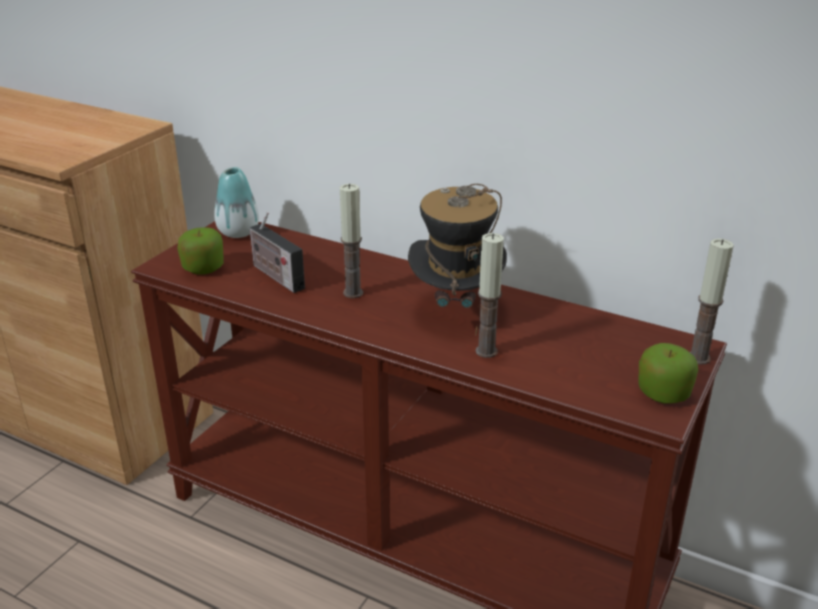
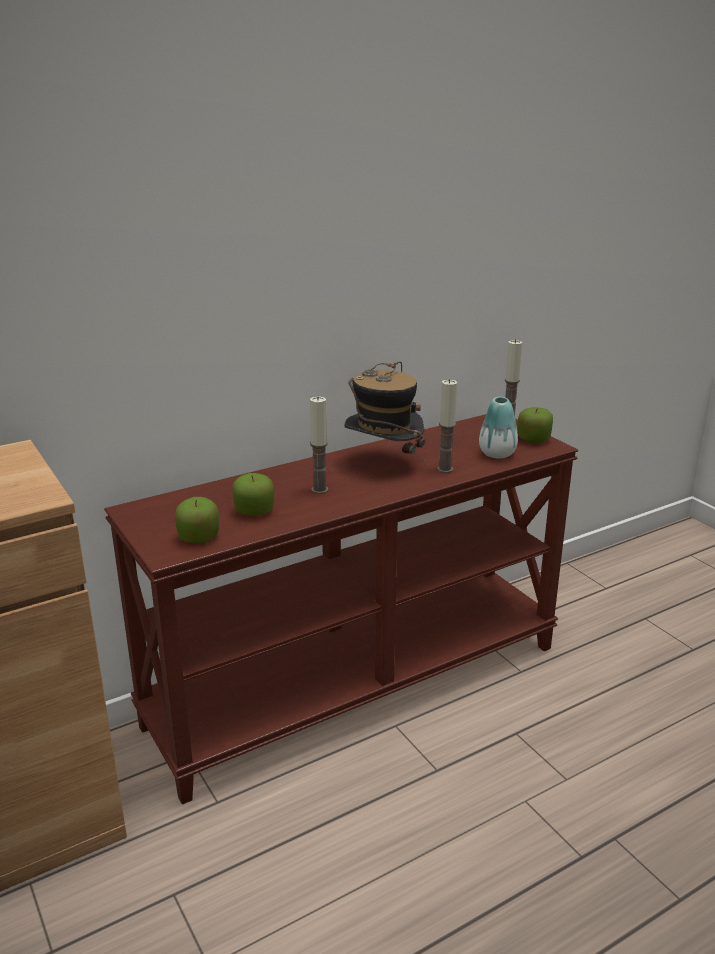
camera: 60 degrees left, 5 degrees down
(238, 232) = (153, 510): vase -> vase (497, 454)
(275, 276) = (254, 511): radio -> apple

